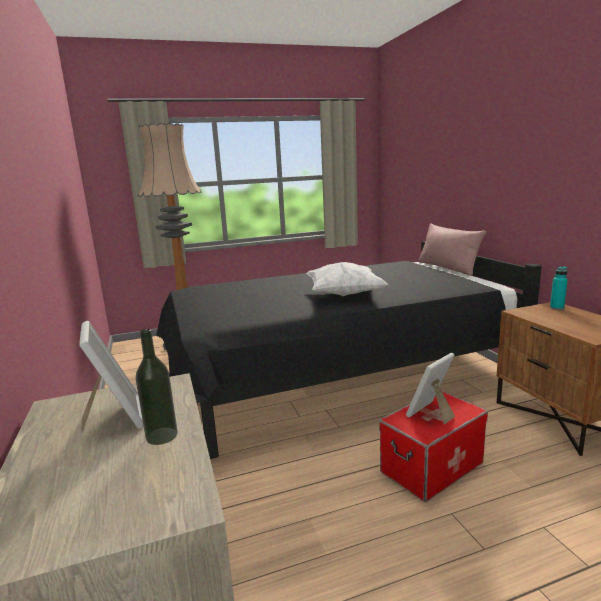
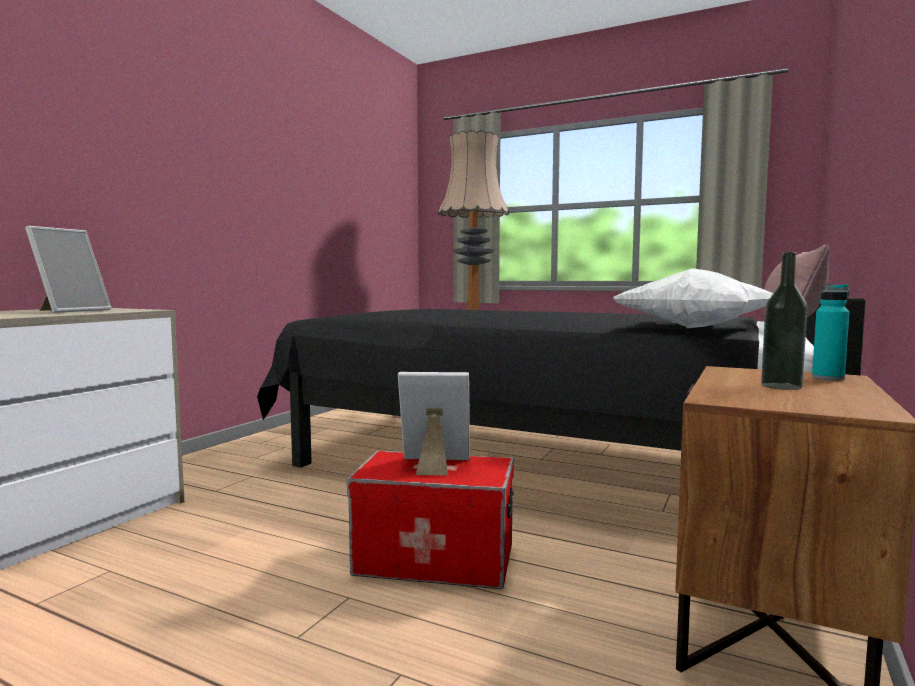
camera: 45 degrees right, 10 degrees down
(161, 436) = (41, 314): bottle -> bottle (781, 386)
(344, 294) = (516, 318): white pillow -> white pillow (696, 328)

